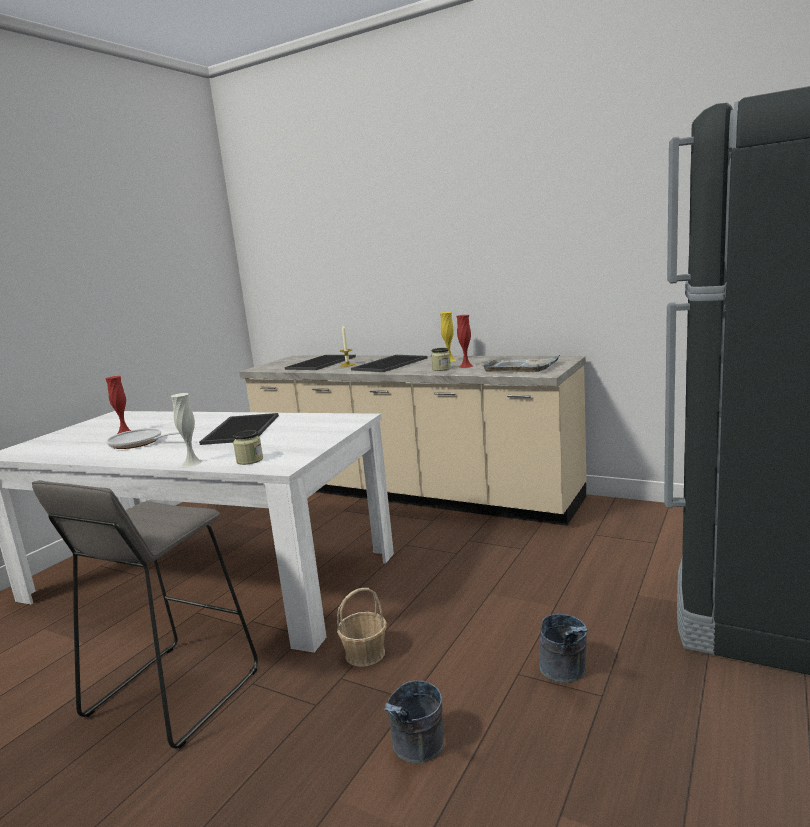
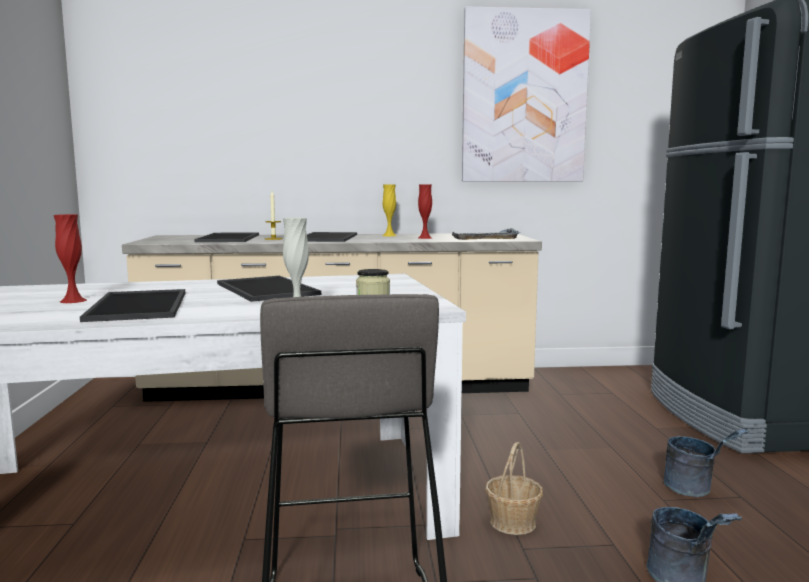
camera: 35 degrees left, 5 degrees down
(139, 443) = (141, 306): frying pan -> tray
(441, 369) = (404, 239): jar -> none
(590, 208) = (524, 97): none -> picture

